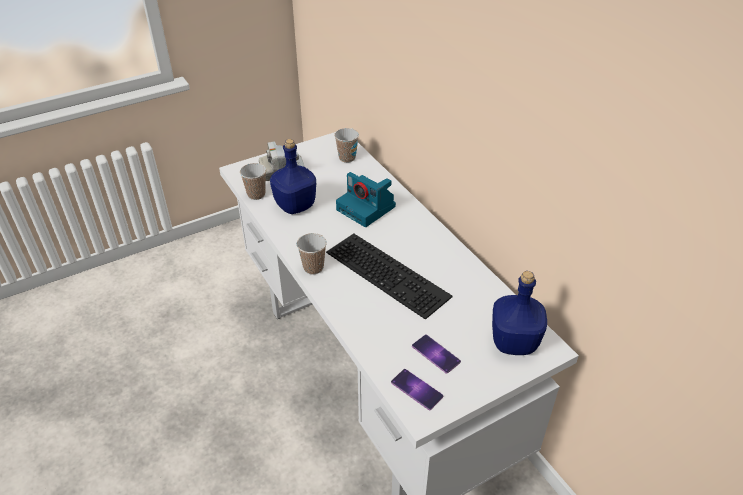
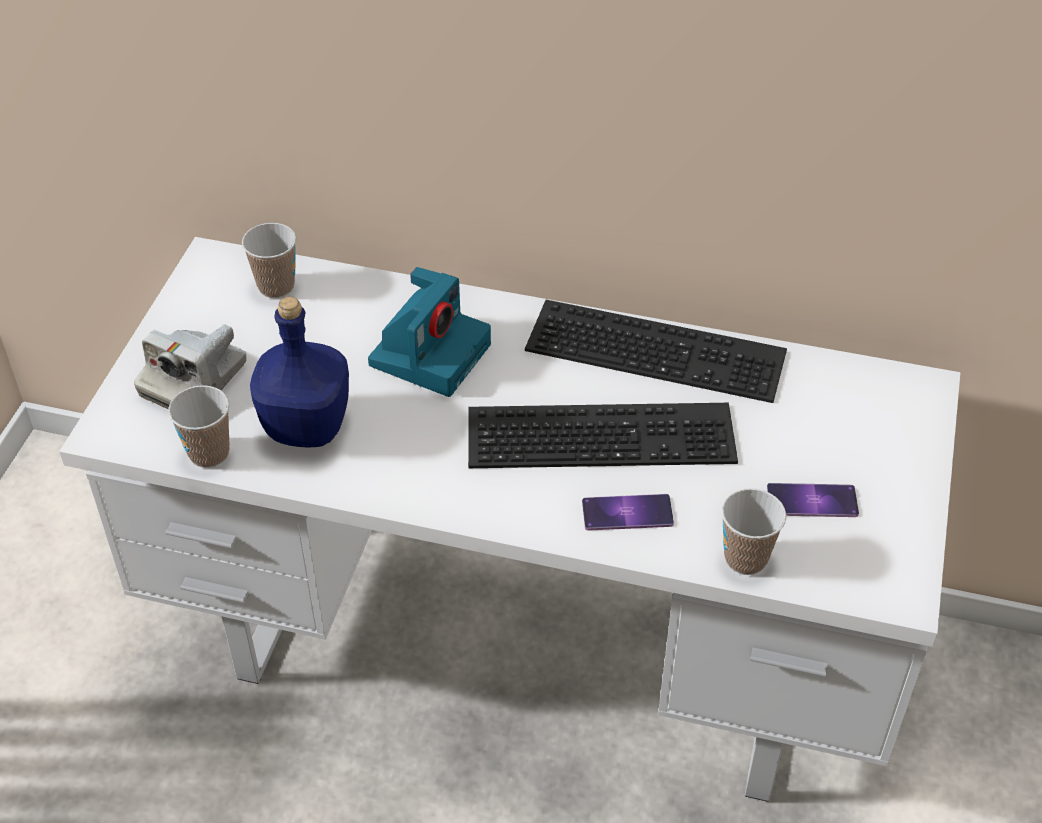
camera: 45 degrees left, 5 degrees up
(313, 268) = (483, 506): cup -> cup (745, 558)
(367, 208) = (430, 352): camera -> camera turned 60 degrees counterclockwise
(416, 389) = (852, 567): phone -> phone (627, 513)
(454, 259) = (659, 348): none -> keyboard
(513, 341) = (875, 410): blue bottle -> none

